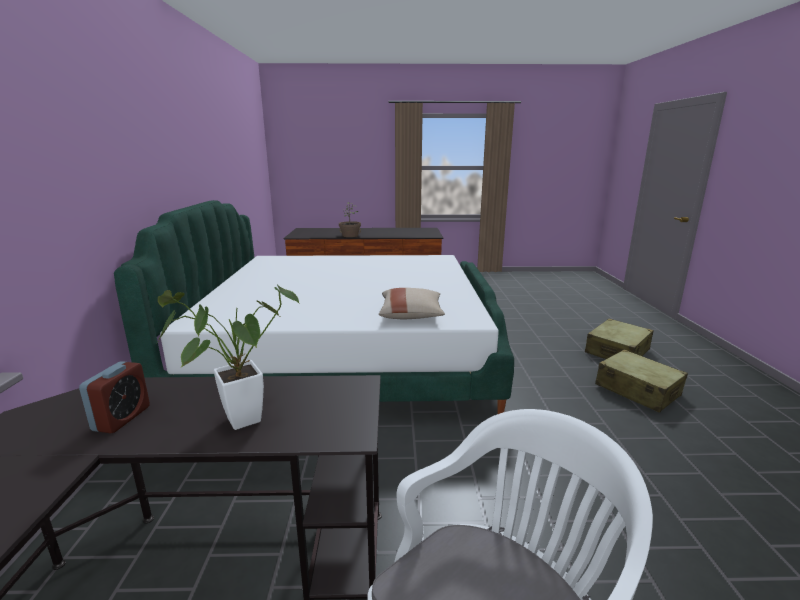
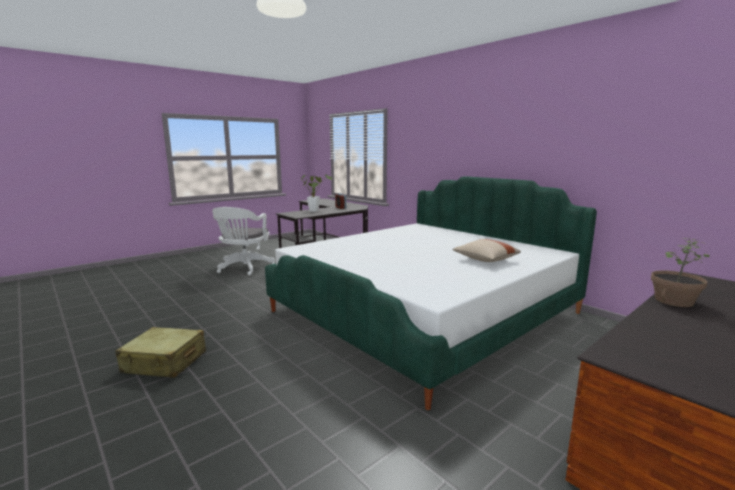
camera: 140 degrees right, 5 degrees down
(411, 315) = (333, 244): beige pillow -> beige pillow (485, 260)
(617, 351) = (164, 415): beige suitcase -> none

